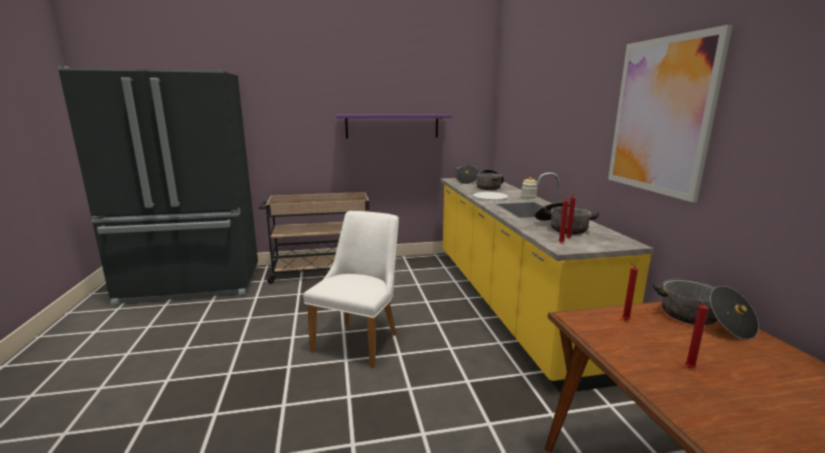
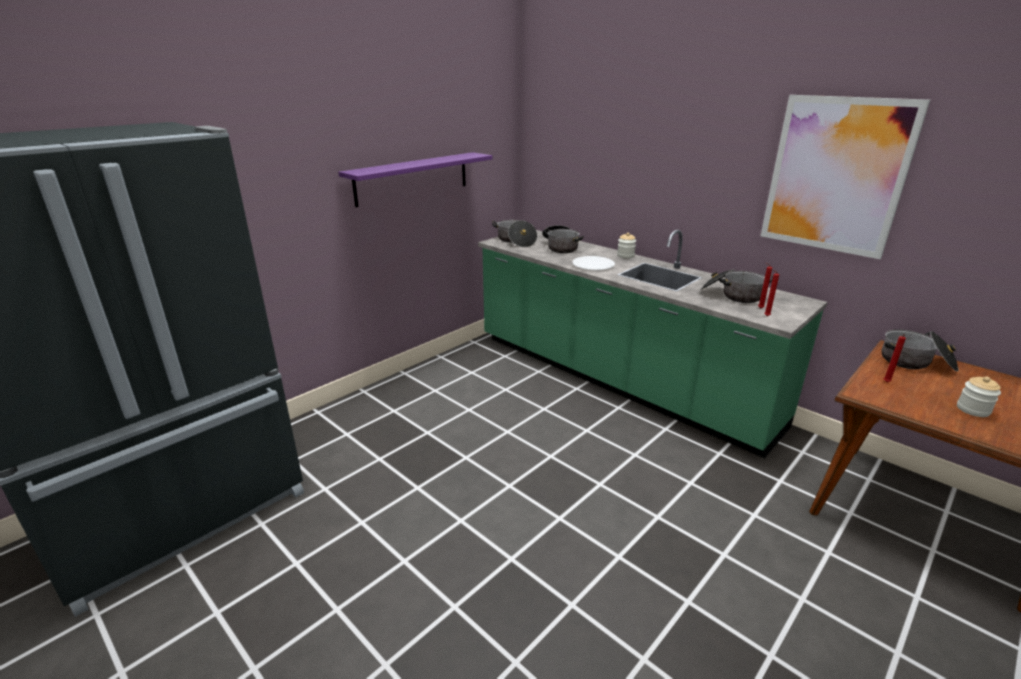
camera: 35 degrees left, 10 degrees up
(321, 271) = (362, 413): beige cart -> none
(361, 338) = (539, 485): white chair -> none
(506, 302) = (616, 380): yellow counter -> green counter
(688, 367) = (973, 409): red candle -> jar

